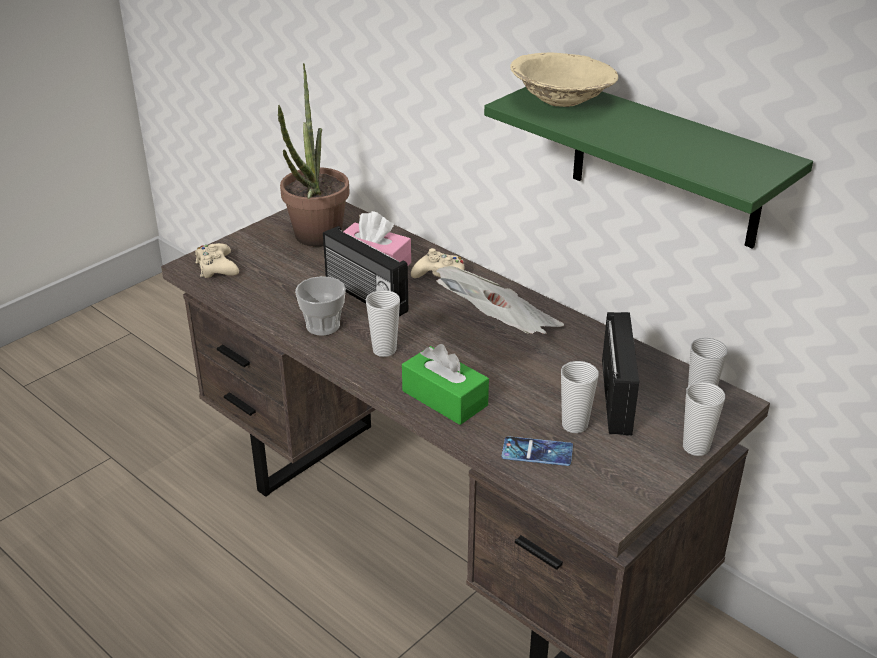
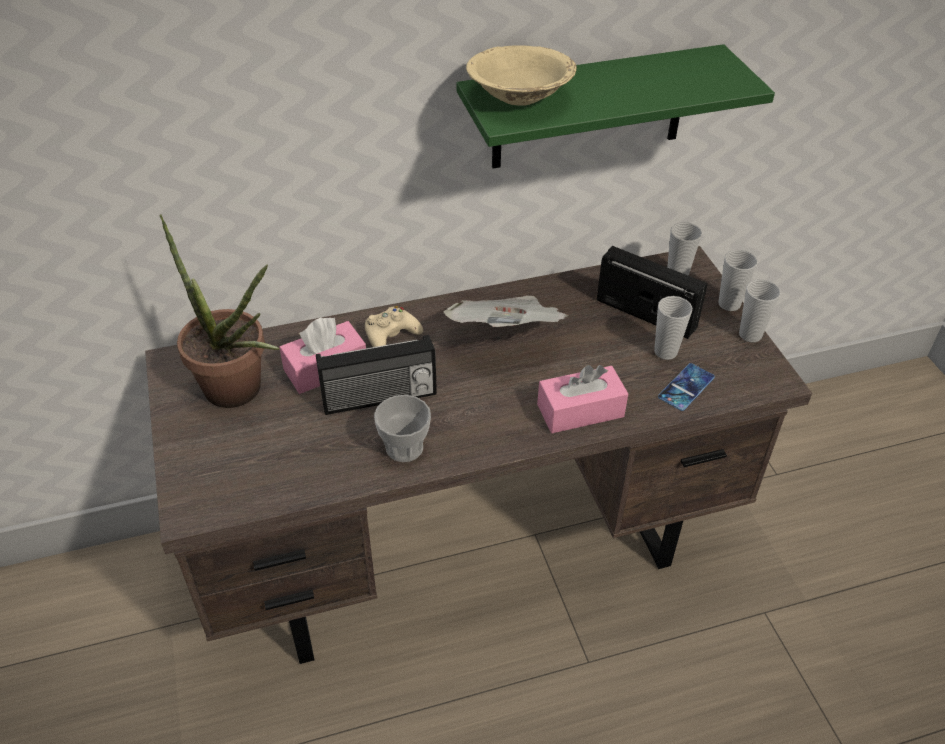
camera: 60 degrees left, 10 degrees up
(216, 267) = (215, 493): beige game controller -> none
(384, 350) = (479, 420): cup -> cup (750, 335)
(444, 398) = (580, 410): green tissue box -> pink tissue box

